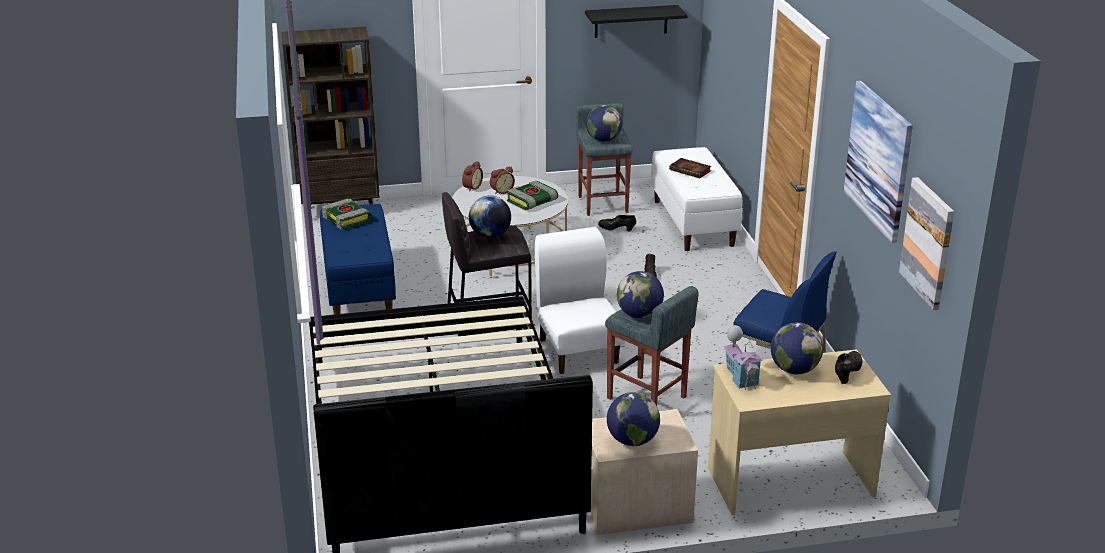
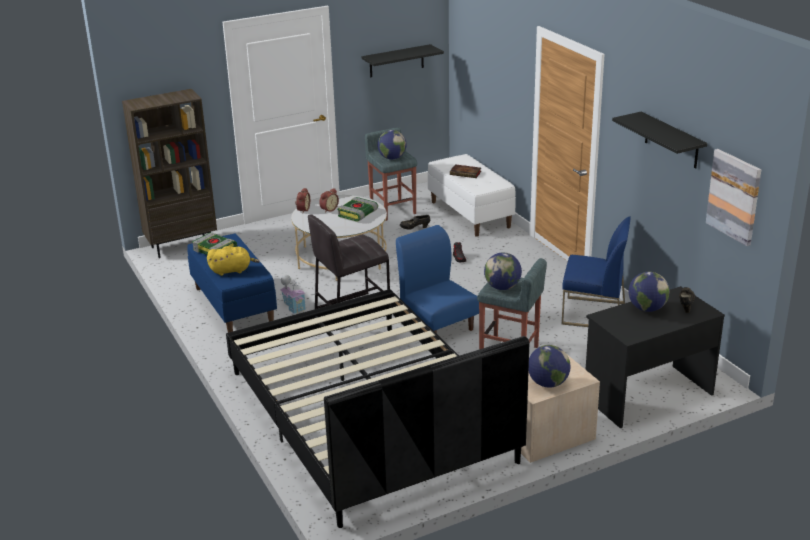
camera: 15 degrees left, 0 degrees up
(352, 246) = (232, 270): none -> yellow plush toy
(490, 235) = (350, 244): globe -> none
(578, 350) = (437, 325): white chair -> blue chair
(741, 377) = (612, 320): toy house -> toy house (294, 307)
(789, 481) = (647, 395): beige desk -> black desk
(878, 160) = (671, 140): picture -> black shelf

